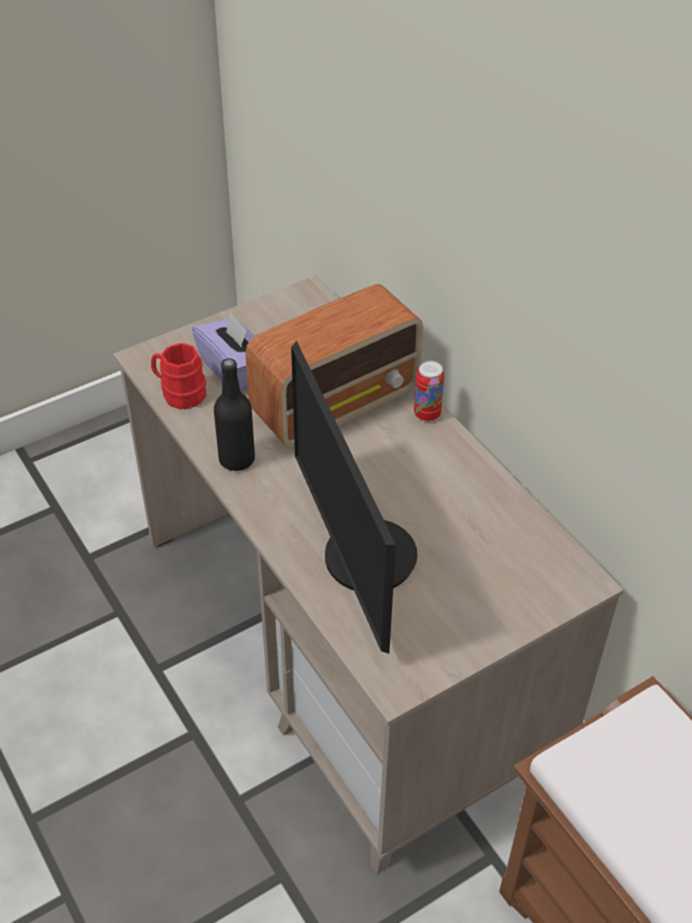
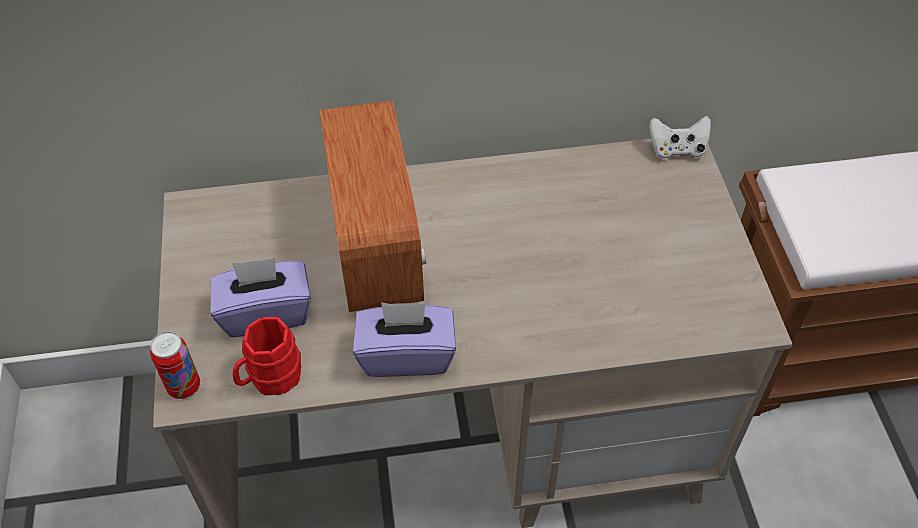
camera: 65 degrees left, 5 degrees up
(237, 459) = (406, 355): black bottle -> purple tissue box
(359, 560) = (595, 297): monitor -> none
(427, 414) = (432, 179): can -> can (184, 386)
(582, 573) = (677, 150): none -> white game controller

